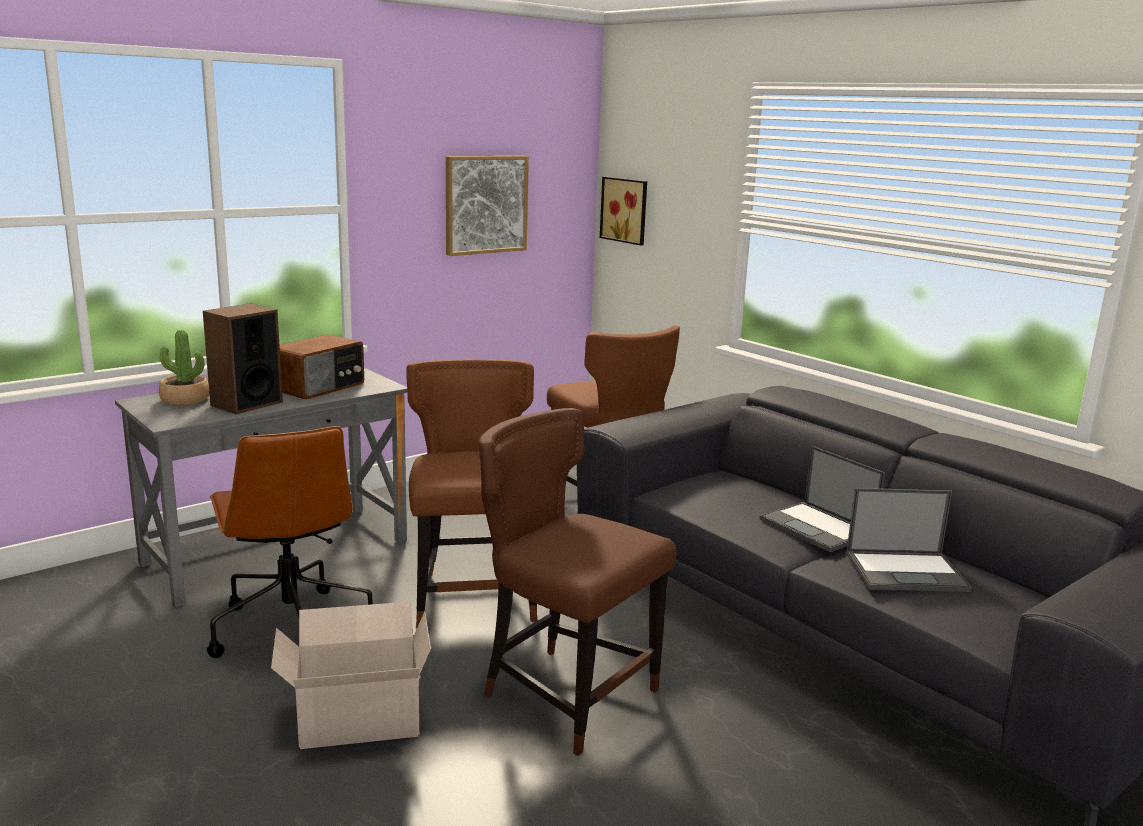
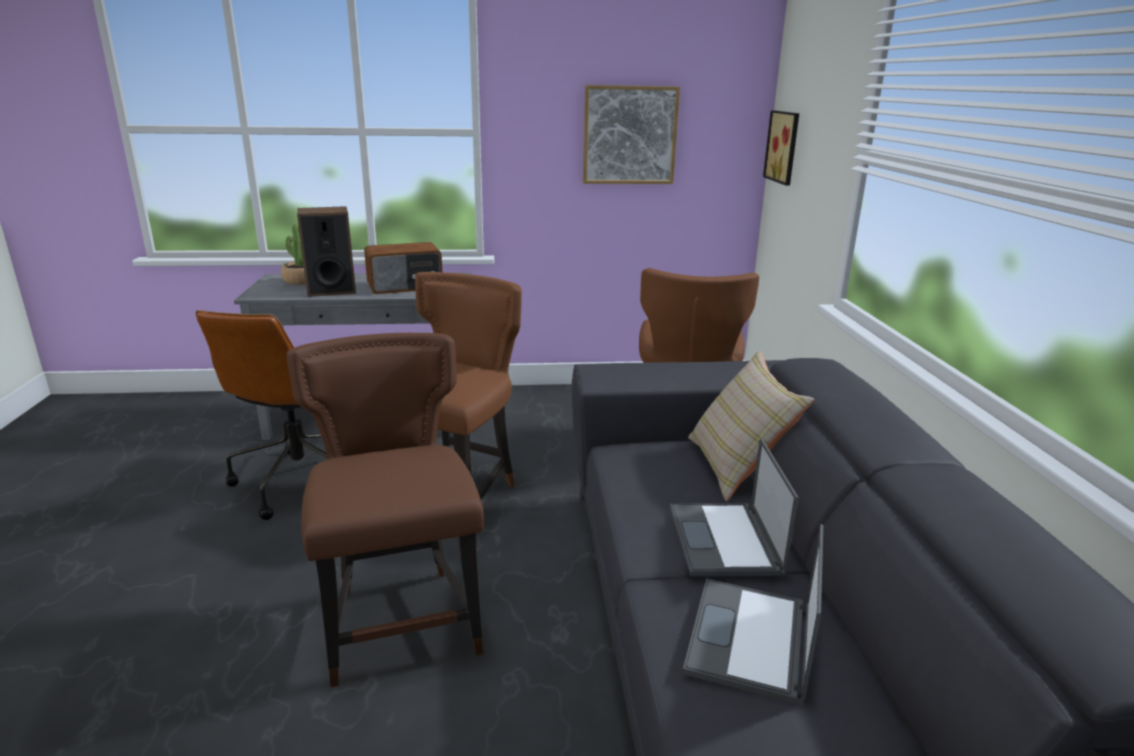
camera: 35 degrees right, 5 degrees up
(355, 719) = (237, 572): cardboard box -> none
(758, 483) = (737, 467): none -> beige pillow
(907, 571) = (750, 640): laptop -> laptop turned 75 degrees clockwise

